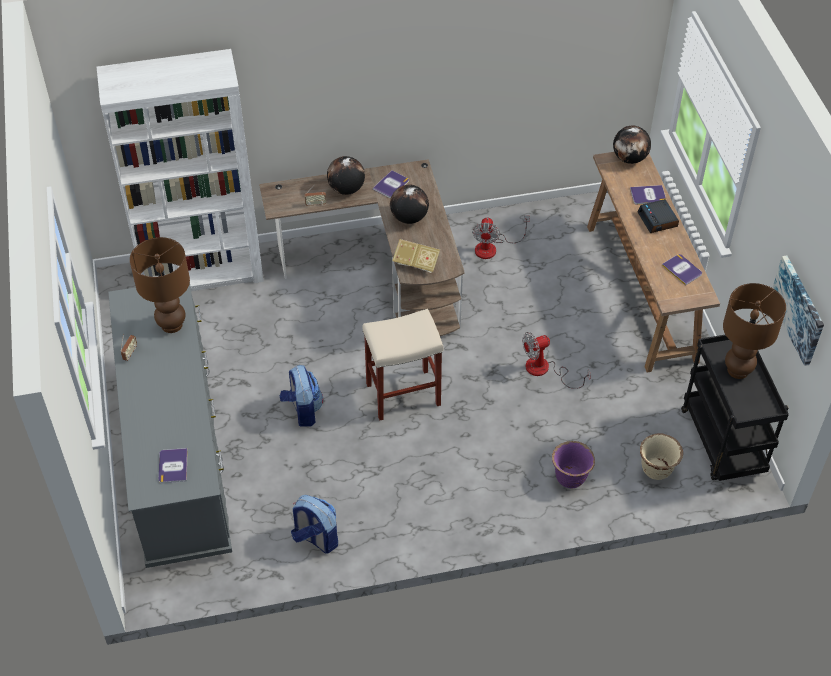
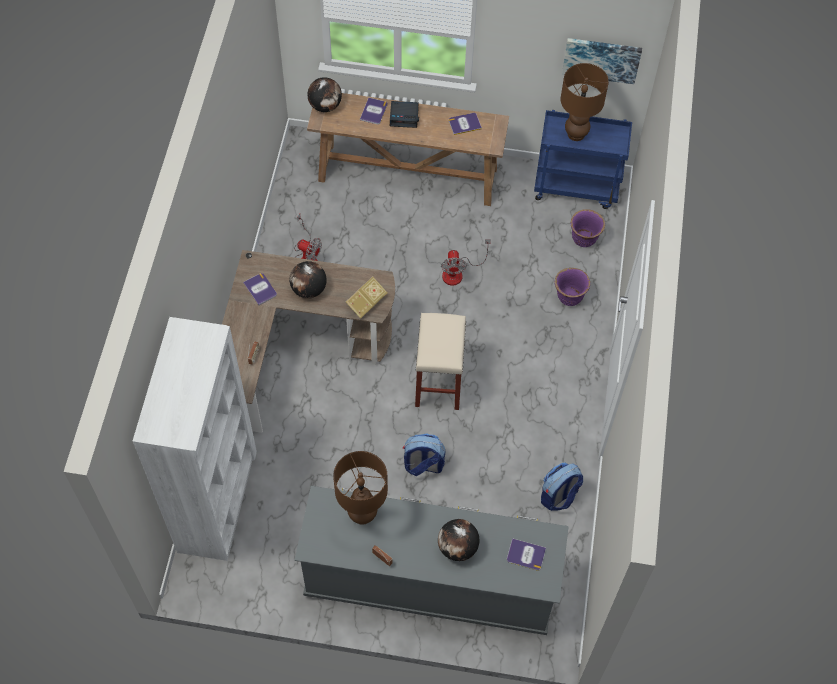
camera: 70 degrees left, 10 degrees up
(346, 189) = (247, 326): globe -> globe (457, 548)
(656, 470) = (584, 239): beige planter -> purple planter
(723, 443) = (576, 187): black cart -> blue cart

